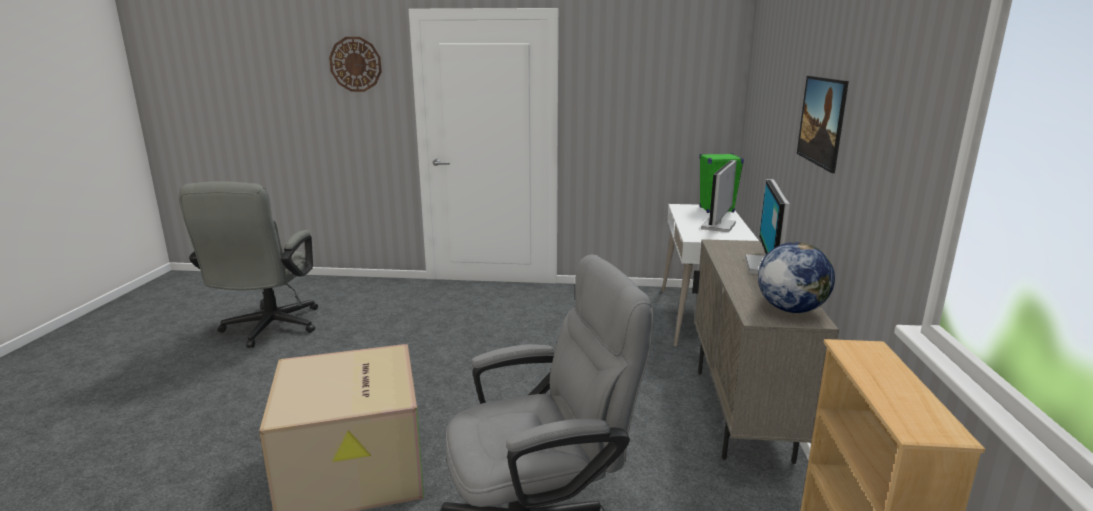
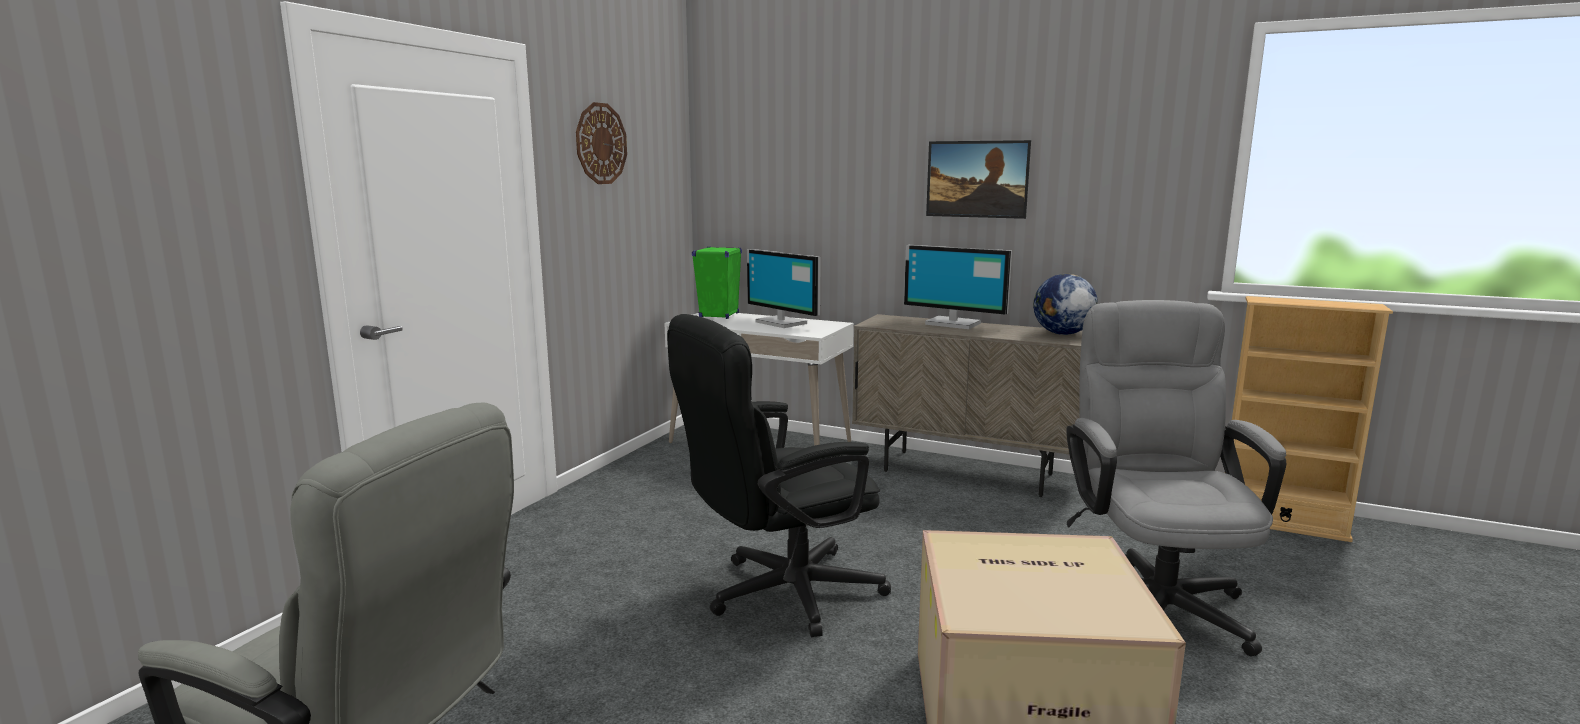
camera: 70 degrees left, 5 degrees down
(355, 64) = (155, 120): wall clock -> wall clock (601, 143)
(466, 367) = (779, 595): none -> black office chair

